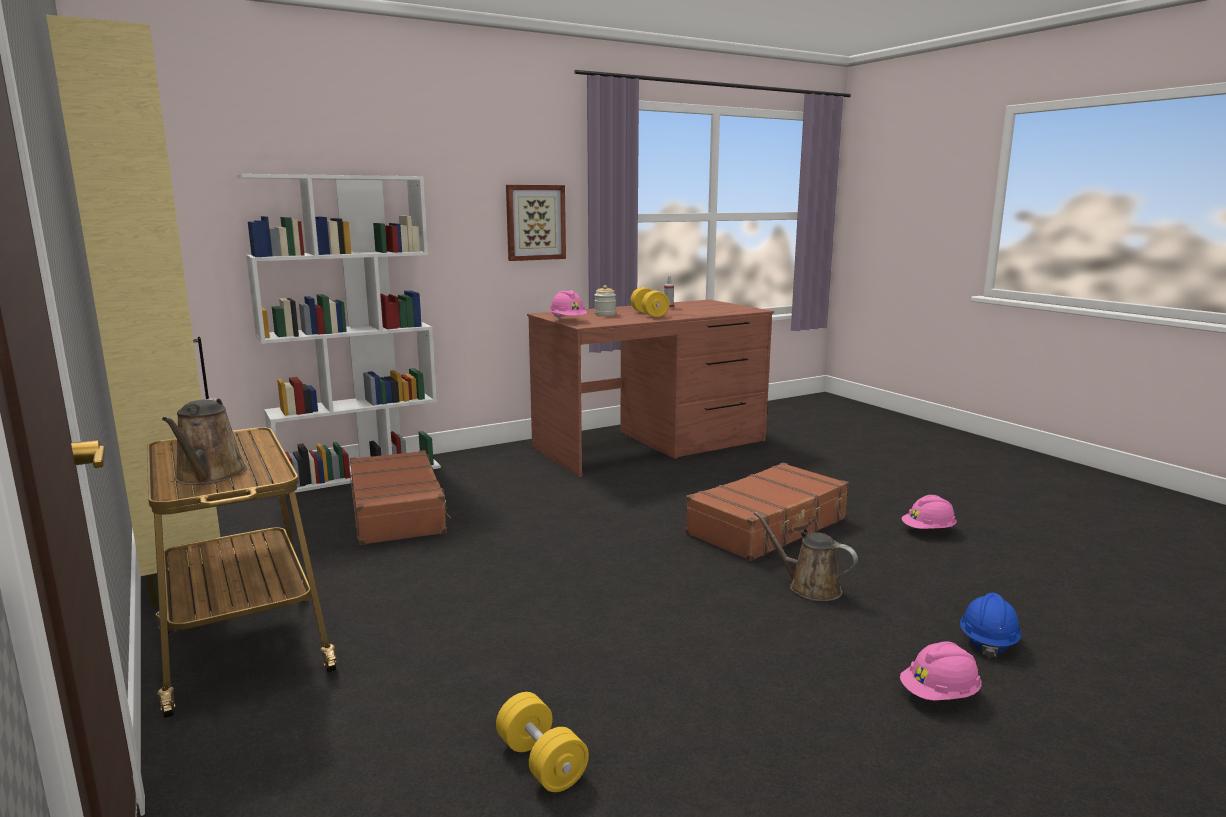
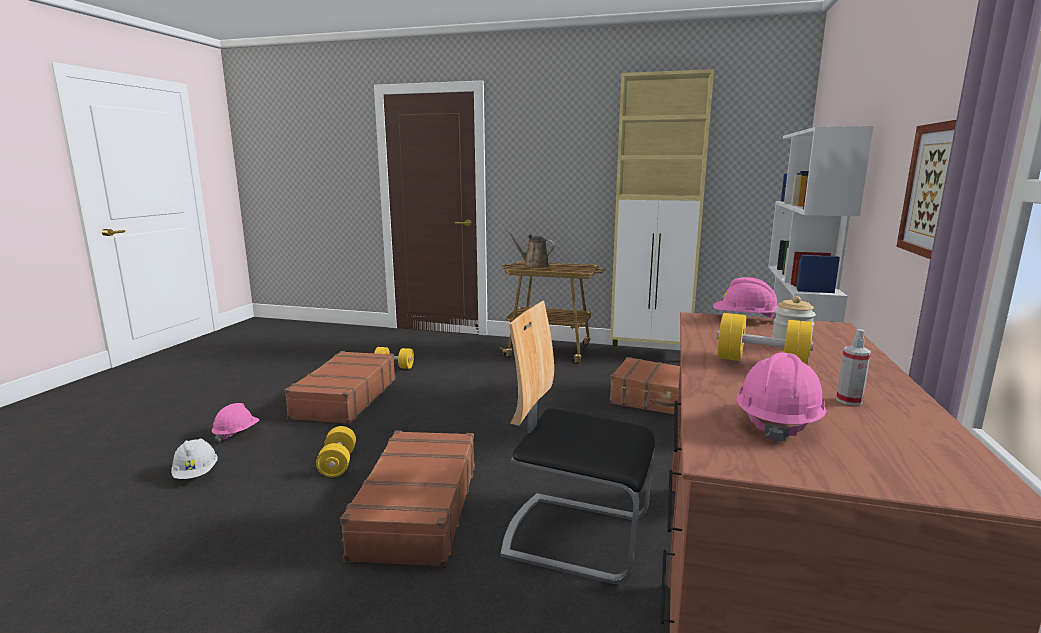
camera: 135 degrees right, 0 degrees up
(683, 482) = (576, 535): none -> chair
(726, 700) = (345, 398): none -> brown suitcase
(809, 587) = (338, 464): brown watering can -> yellow dumbbell
(928, 530) = (233, 592): pink hard hat -> pink hard hat (777, 423)
(988, 641) = (196, 474): blue hard hat -> white hard hat

